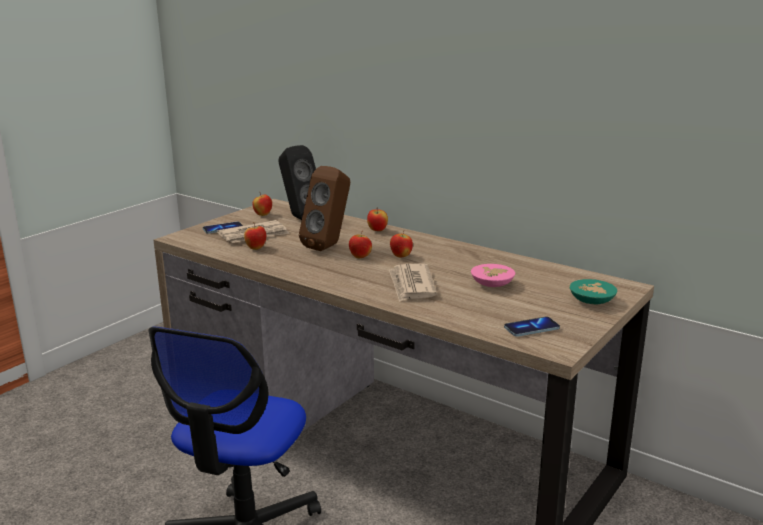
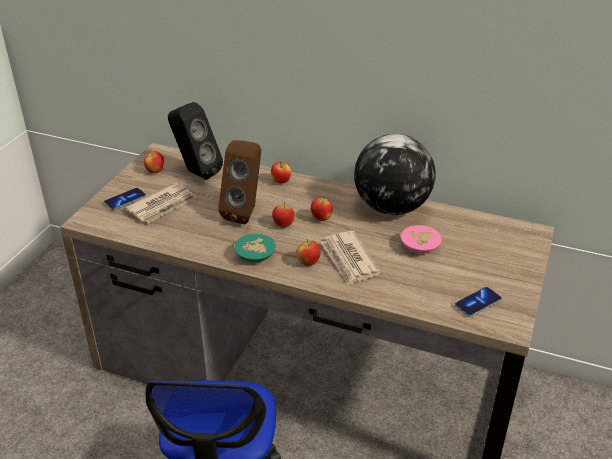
camera: 15 degrees left, 15 degrees up
(256, 248) = (175, 226): apple -> apple (308, 263)
(478, 256) = (391, 207): none -> globe
(593, 302) = (514, 258): turquoise bowl -> turquoise bowl (256, 256)

